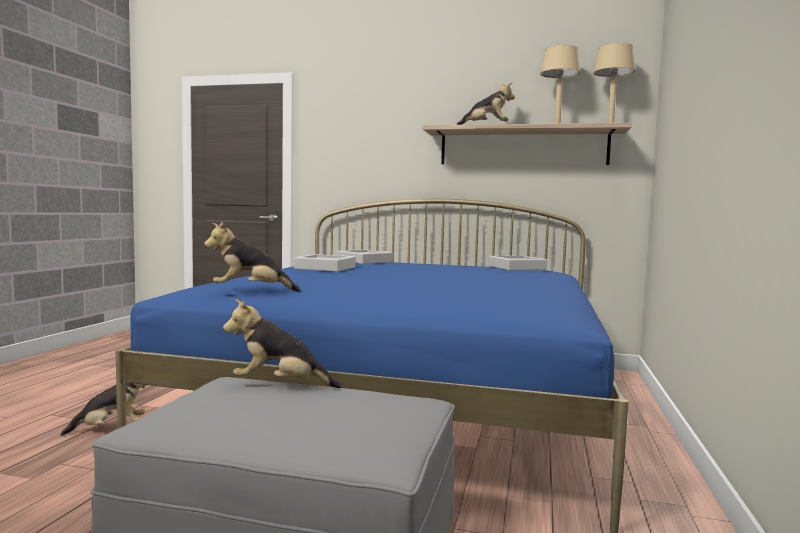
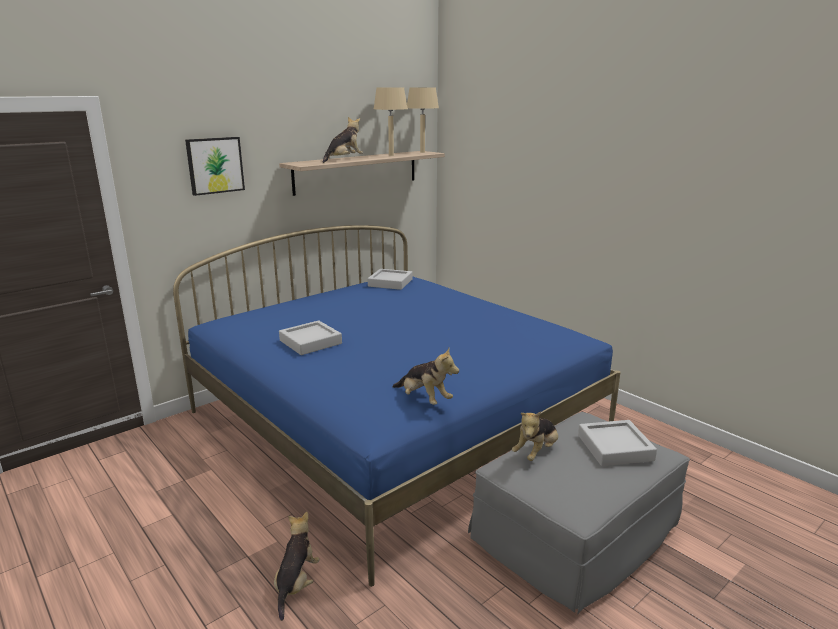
camera: 55 degrees left, 15 degrees up
(250, 291) = (424, 399): plush toy -> plush toy turned 75 degrees counterclockwise
(364, 261) = (277, 315): grey tray -> grey tray (615, 448)
(369, 129) = (215, 165): none -> picture

